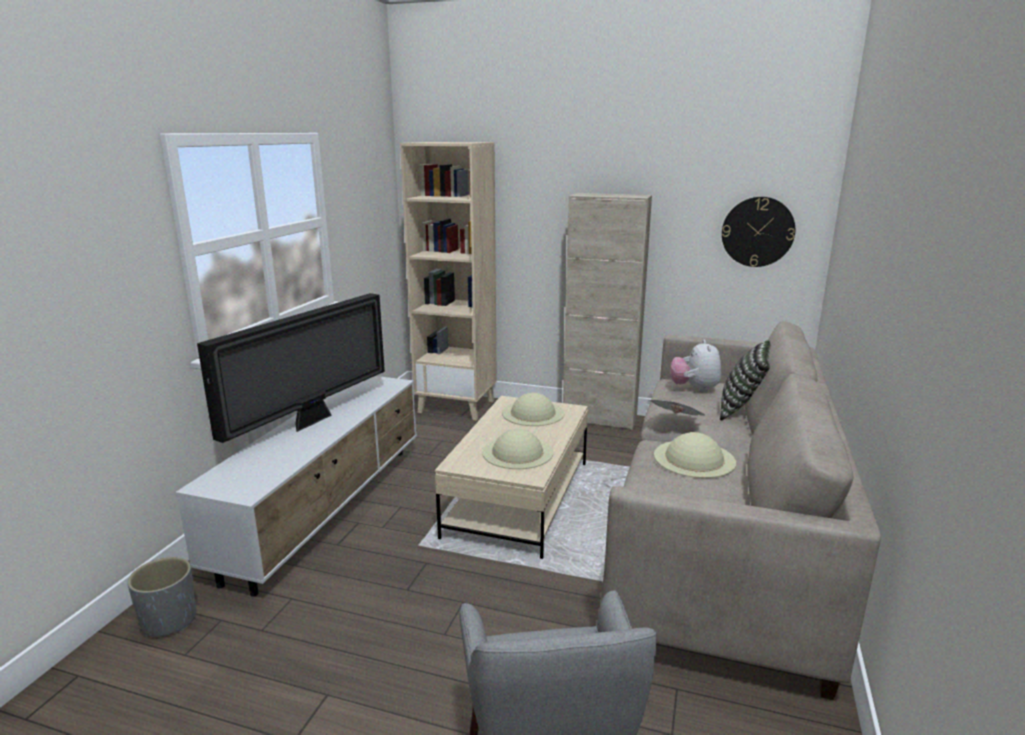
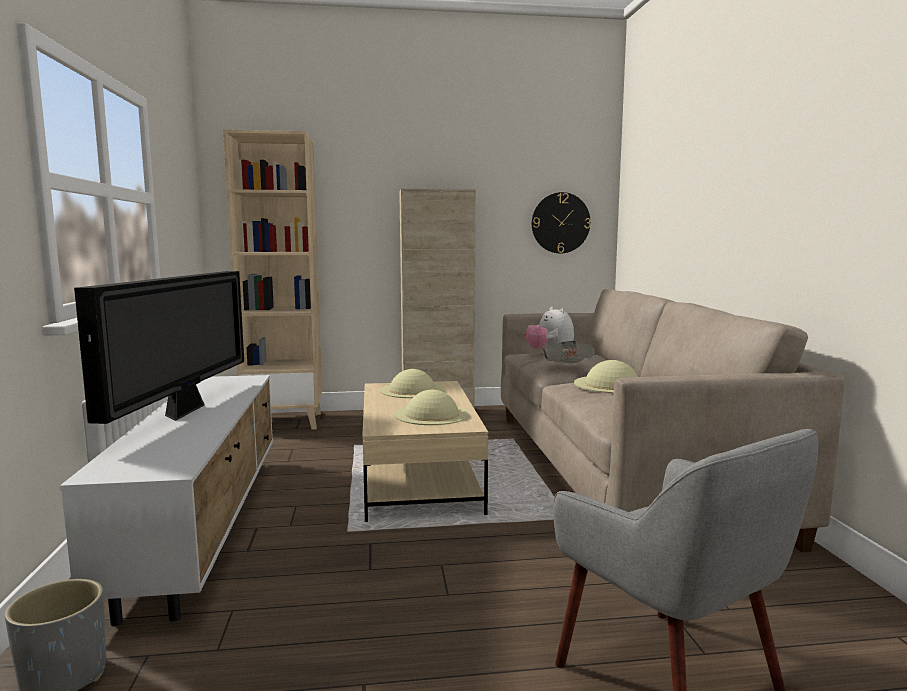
camera: 25 degrees left, 10 degrees down
(742, 409) = (604, 358): pillow -> none

